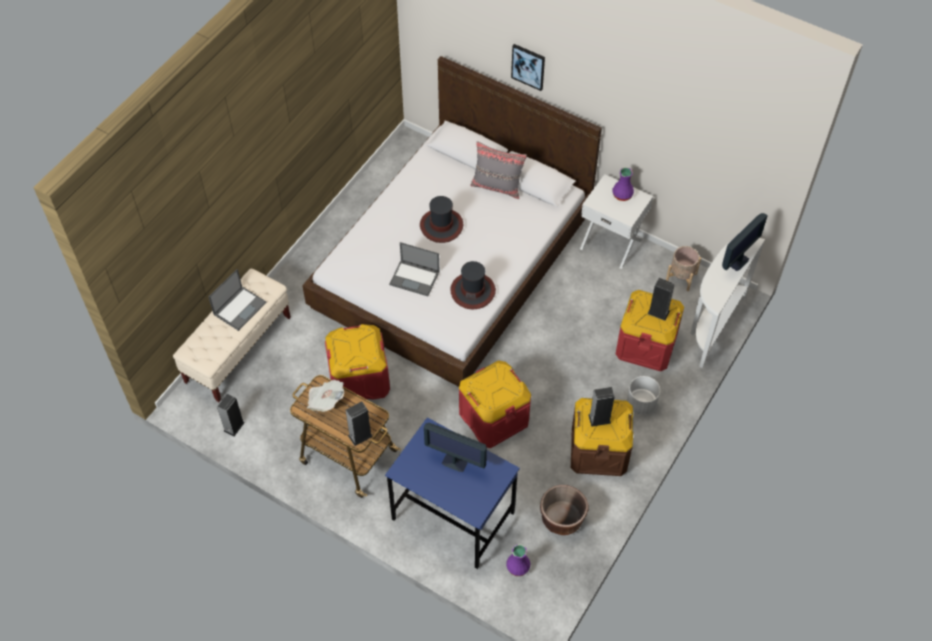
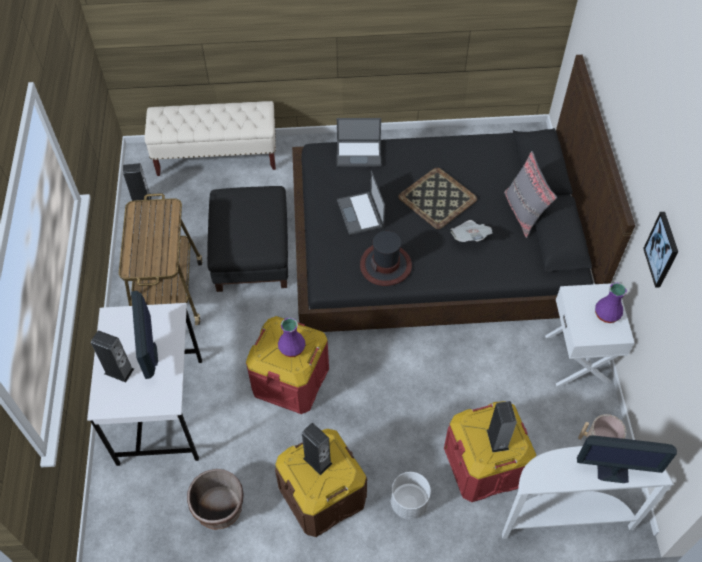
camera: 55 degrees right, 0 degrees up
(240, 308) = (225, 117): laptop -> laptop (359, 153)
(325, 400) = (156, 220): newspaper -> newspaper (469, 237)
(359, 379) = (252, 253): red storage box -> black ottoman
(360, 436) = (135, 267): speaker -> speaker (119, 371)
(441, 226) = (436, 198): hat -> tray
(452, 516) = (160, 410): blue desk -> white desk
(453, 259) = (437, 242): white bed -> black bed
(518, 566) = (141, 500): purple vase -> purple vase (292, 348)
(528, 66) = (622, 108): picture -> picture (662, 249)

